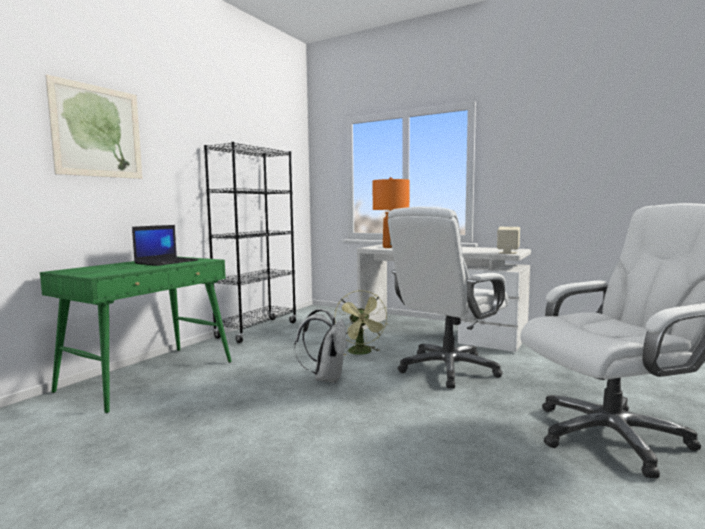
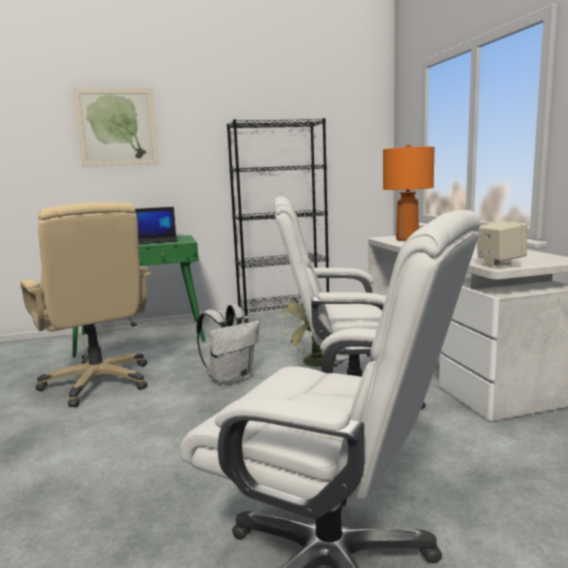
camera: 45 degrees right, 5 degrees up
(207, 420) = (99, 382): none -> beige office chair

